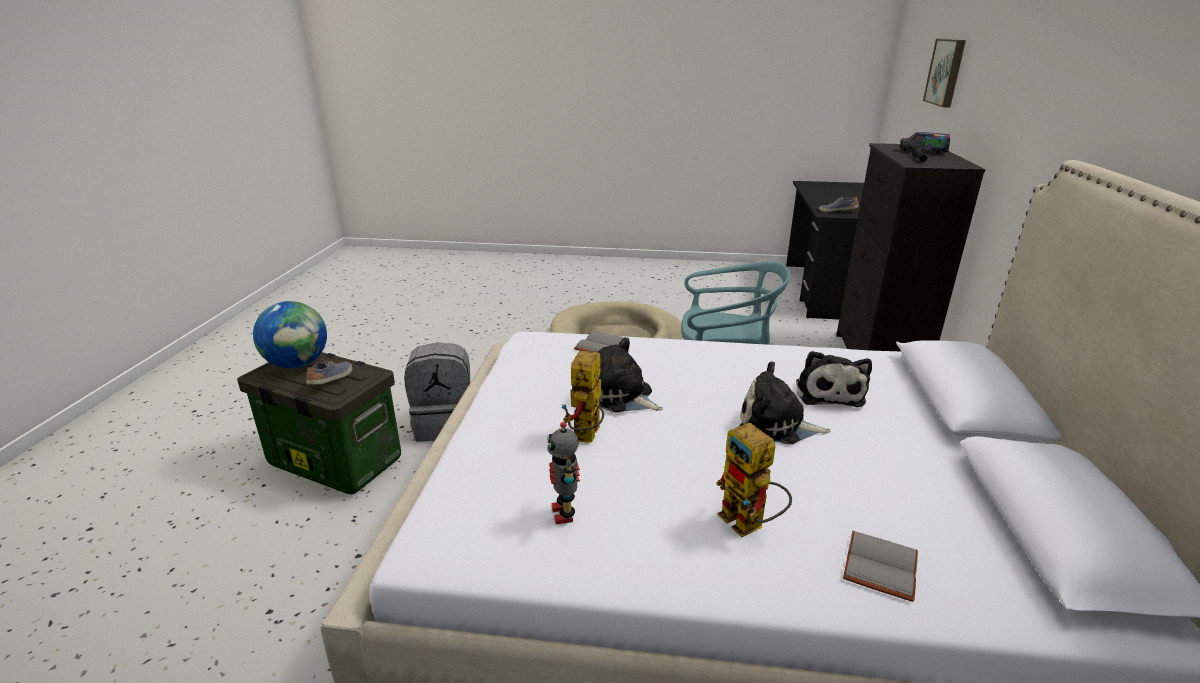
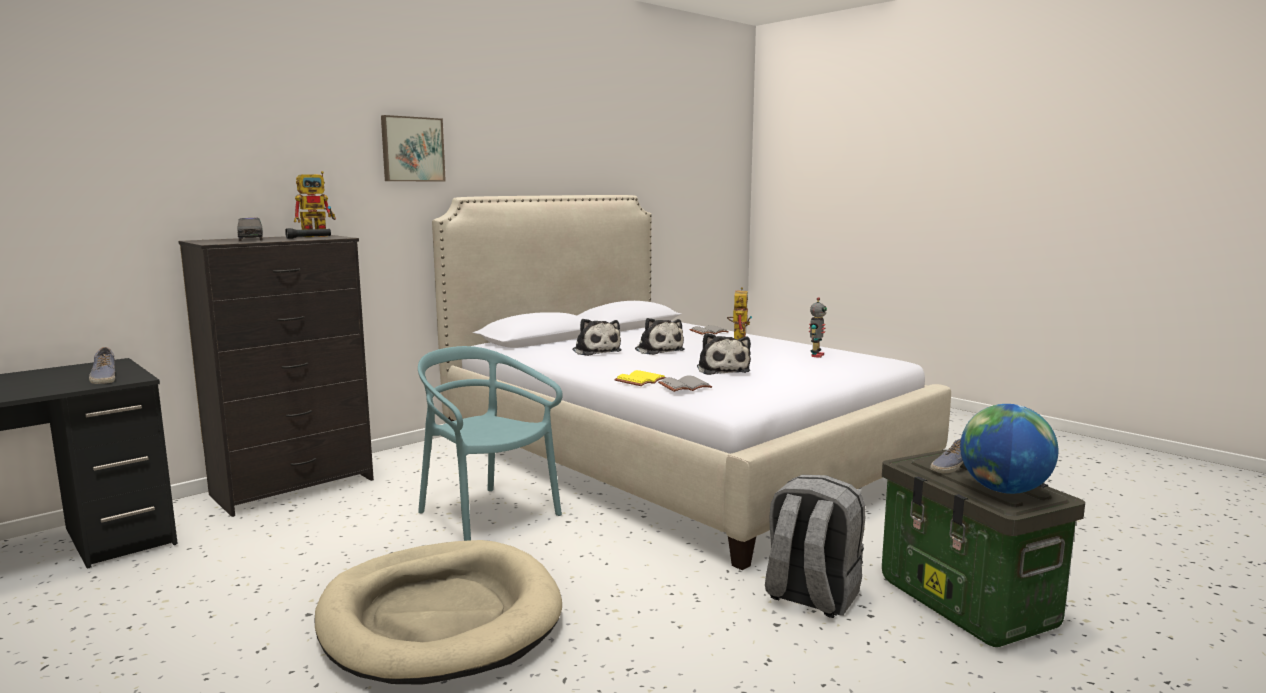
camera: 140 degrees left, 15 degrees down
(587, 438) = (771, 365): toy robot -> toy robot (320, 236)
(659, 347) = (640, 380): none -> yellow book
(828, 392) = (595, 351): plush toy -> plush toy turned 105 degrees clockwise
(946, 72) = (108, 157): picture -> picture (412, 149)

